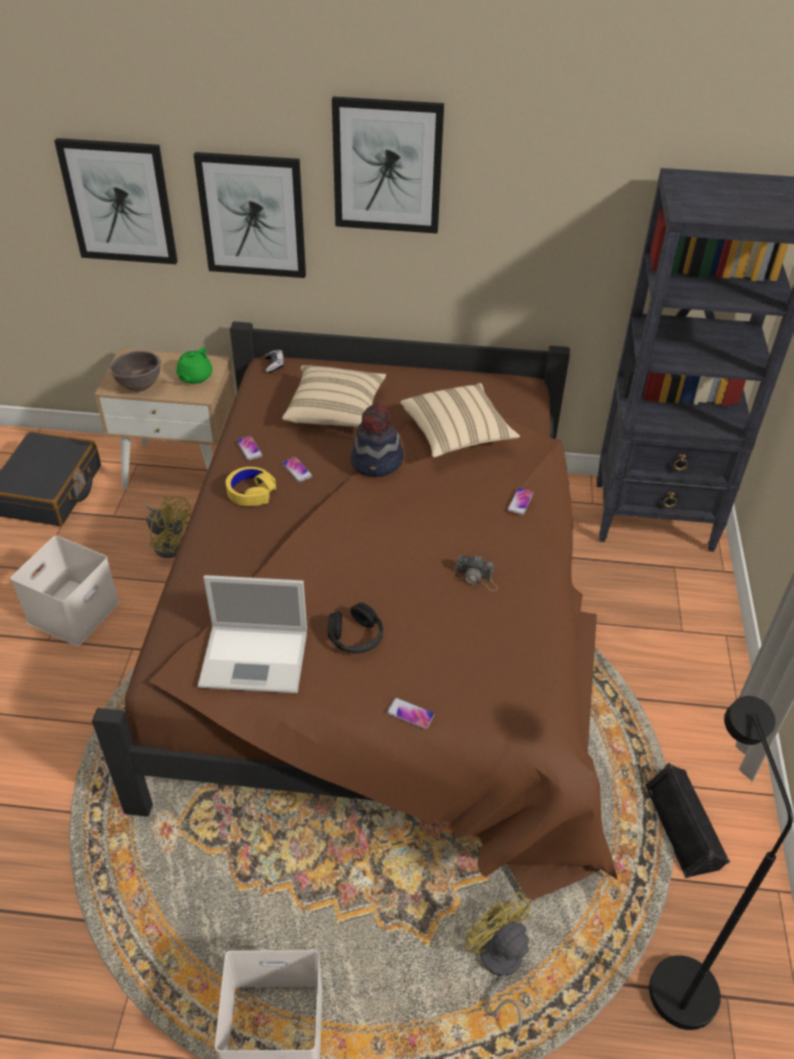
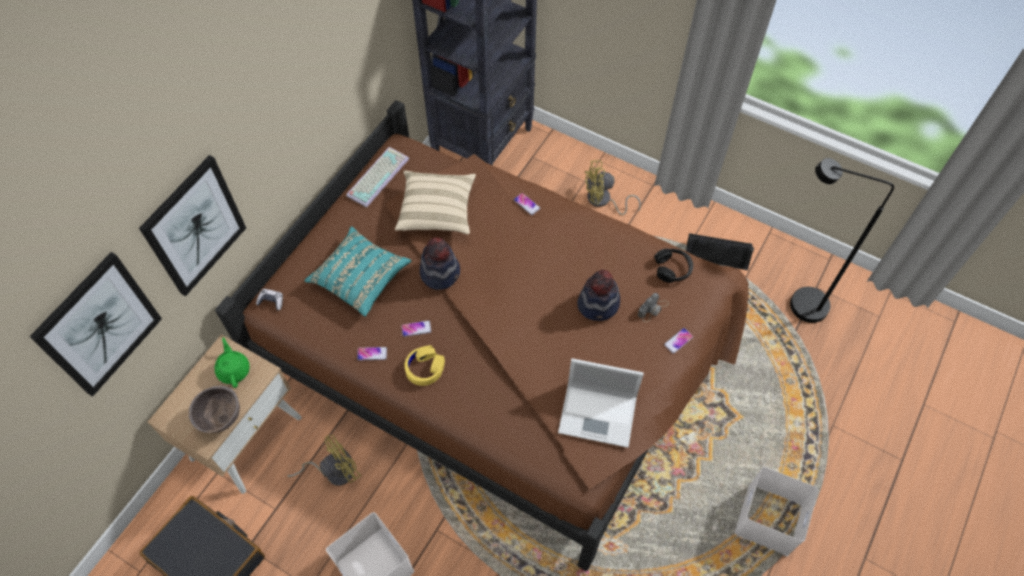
camera: 65 degrees left, 15 degrees up
(194, 377) = (234, 370): green teapot -> green teapot turned 150 degrees counterclockwise
(256, 658) = (599, 414): laptop -> laptop turned 75 degrees clockwise
(335, 411) = (360, 278): beige pillow -> turquoise pillow
(356, 637) = (605, 348): black headphones -> black headphones (672, 269)
(387, 166) = (263, 100): picture -> none
(418, 612) = (599, 304): none -> hat
(473, 381) = (377, 176): none -> keyboard
(476, 578) = (584, 259): camera -> camera (653, 309)
(498, 966) = (766, 386): yellow fan -> yellow fan (603, 201)

